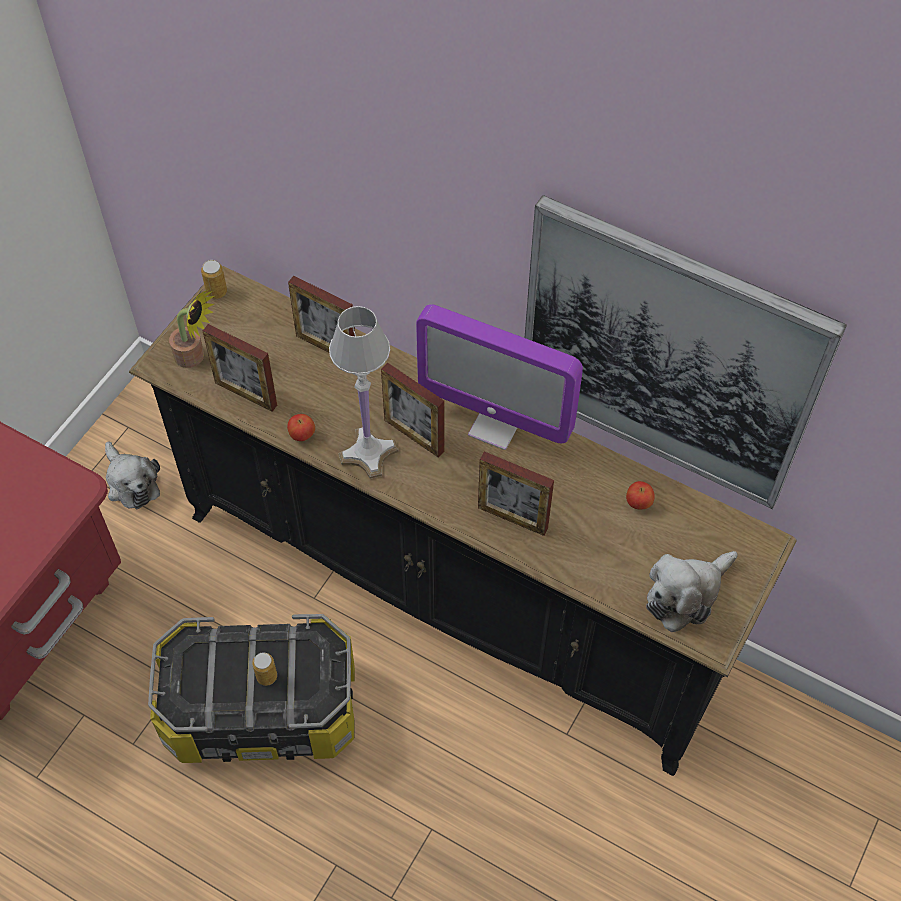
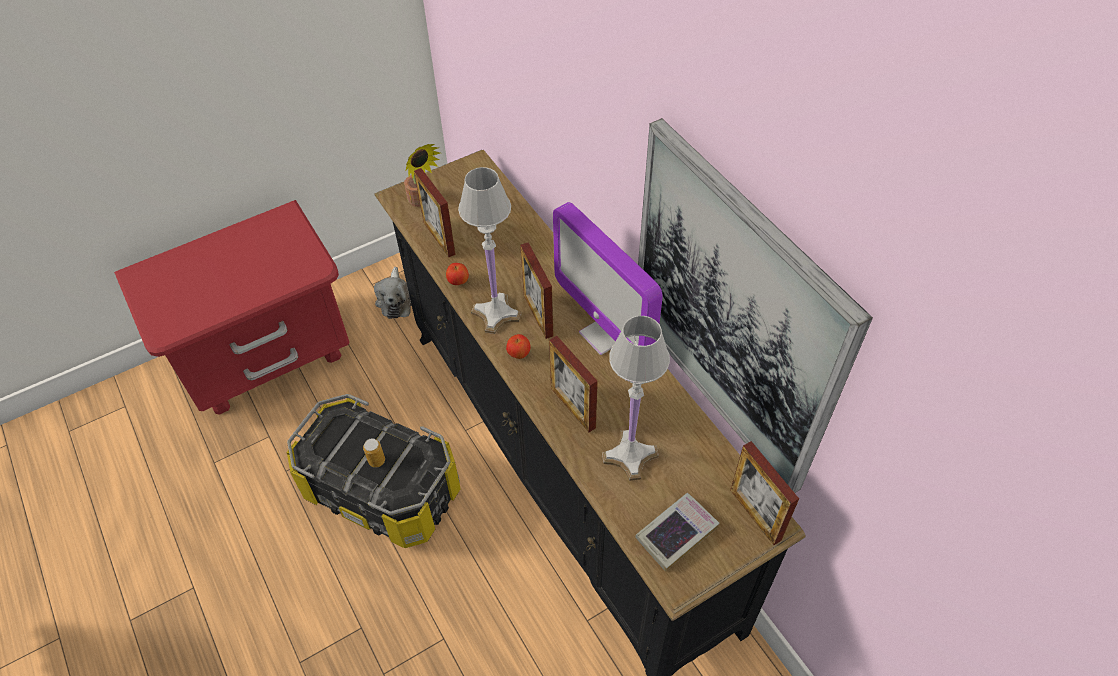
camera: 30 degrees right, 5 degrees down
(216, 292) = (467, 164): can -> none
(326, 346) = (517, 229): picture frame -> picture frame (755, 515)
(596, 540) = (629, 455): none -> white table lamp
(638, 503) = (683, 442): apple -> apple (518, 354)
(685, 594) = (676, 533): plush toy -> book

